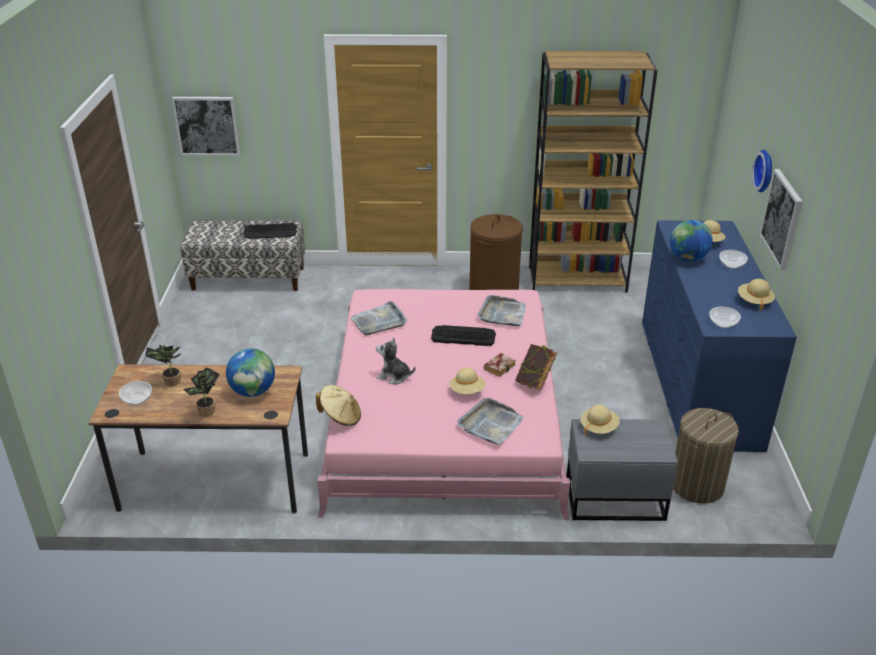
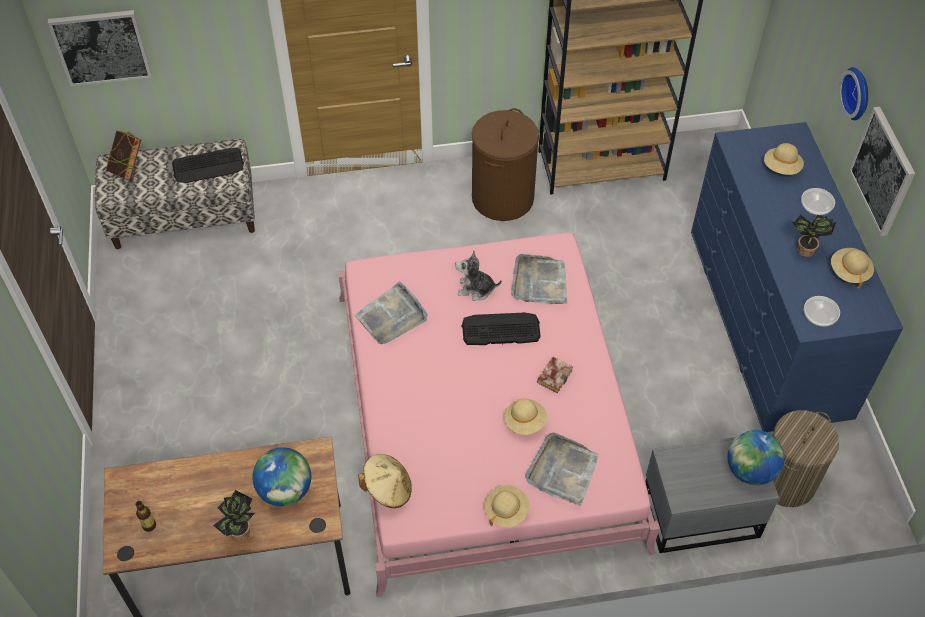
camera: 10 degrees left, 20 degrees up
(137, 399) = (149, 525): bowl -> bottle
(170, 382) = (180, 490): potted plant -> potted plant (803, 251)
(394, 376) = (433, 410): plush toy -> plush toy (476, 289)
(534, 383) = (599, 395): book -> book (128, 169)
(598, 427) = (685, 458): beige hat -> beige hat (506, 511)
(687, 259) = (762, 203): globe -> globe (750, 470)

